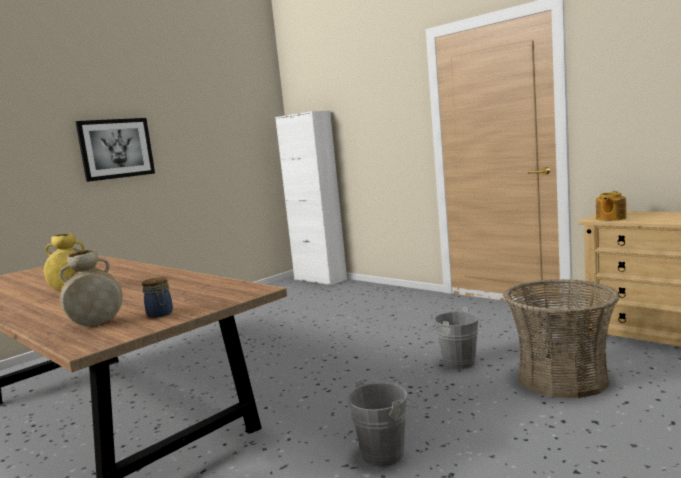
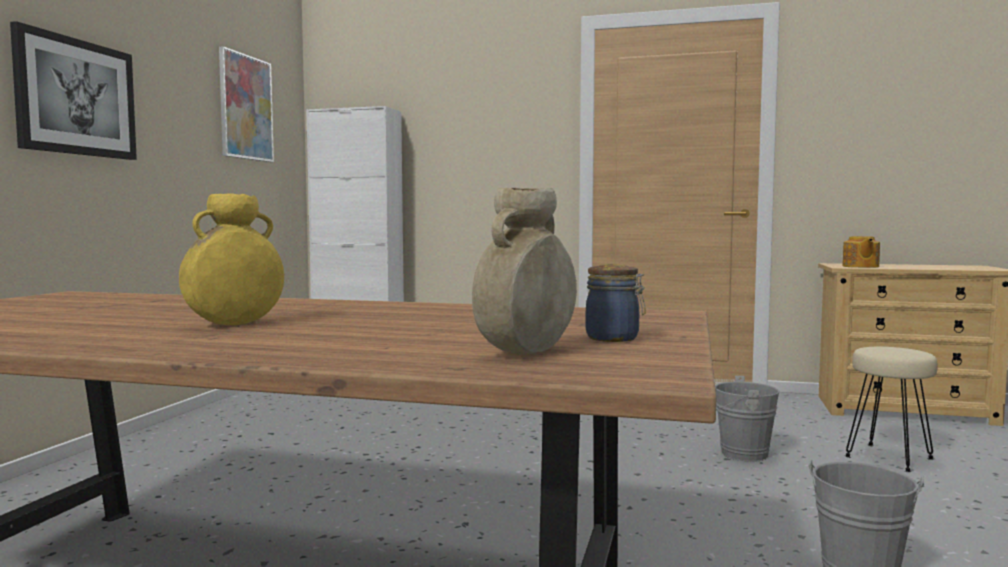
camera: 30 degrees left, 5 degrees down
(233, 124) = (246, 107): none -> picture
(562, 378) = (889, 458): basket -> beige stool

